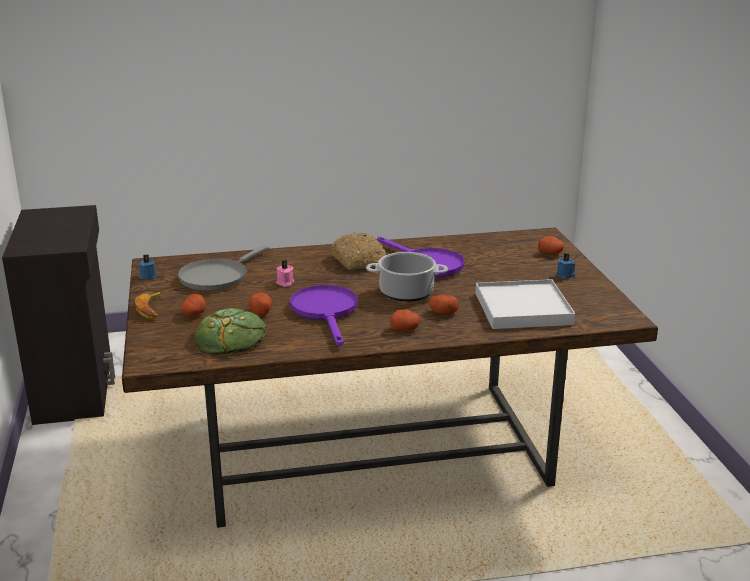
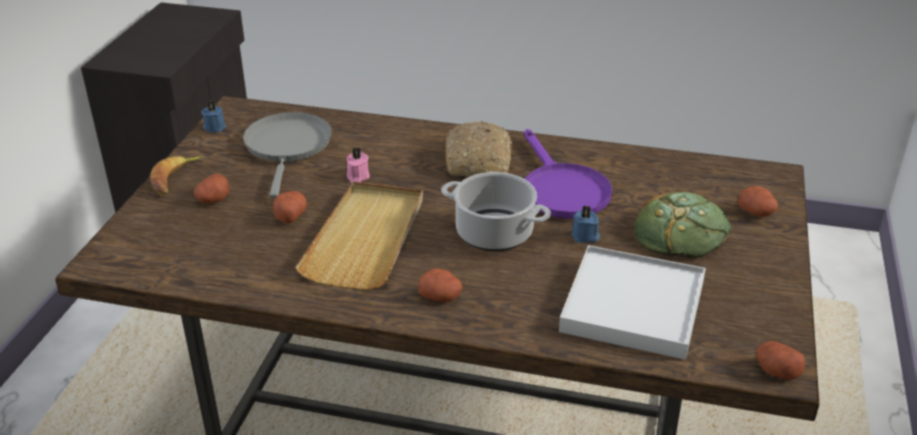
camera: 25 degrees right, 10 degrees up
(216, 277) = (288, 147): grey frying pan -> grey frying pan turned 120 degrees clockwise
(230, 338) = (219, 251): bread -> bread (680, 233)
(326, 312) = (366, 238): purple frying pan -> beige tray
(442, 312) = (514, 282): potato -> potato (776, 370)
(565, 275) = (747, 260): blue candle -> blue candle (585, 236)

